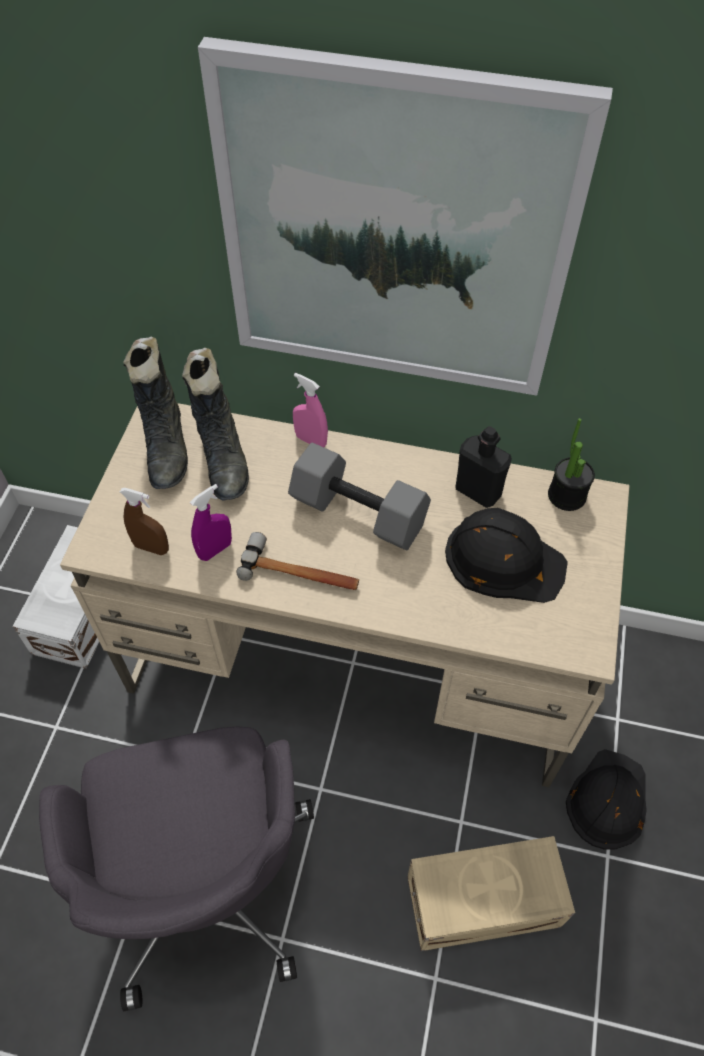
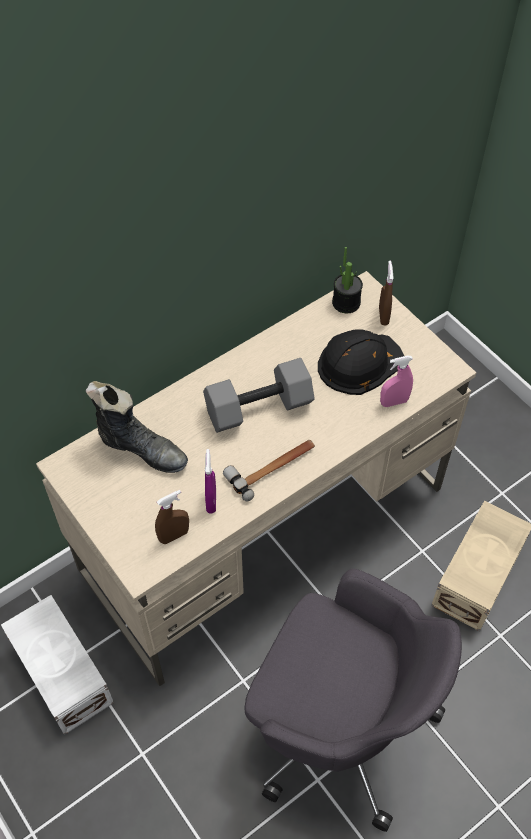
camera: 50 degrees left, 0 degrees up
(167, 447) = (98, 476): black boot -> none
(311, 440) = (178, 394): pink spray bottle -> pink spray bottle (394, 402)
(394, 234) = (200, 211): picture -> none
(478, 491) = (302, 340): black bottle -> none
(588, 539) = (383, 316): none -> brown spray bottle
(607, 800) = (471, 466): black hard hat -> none

